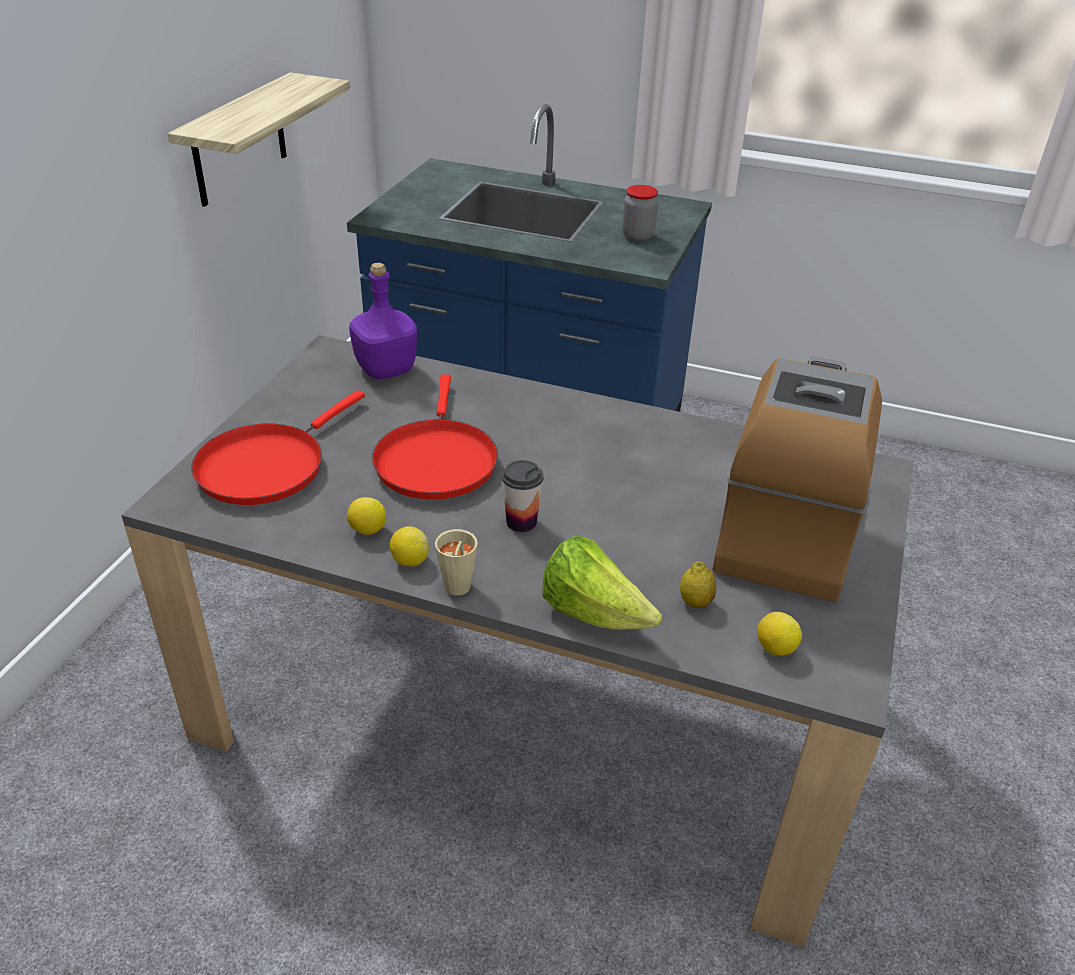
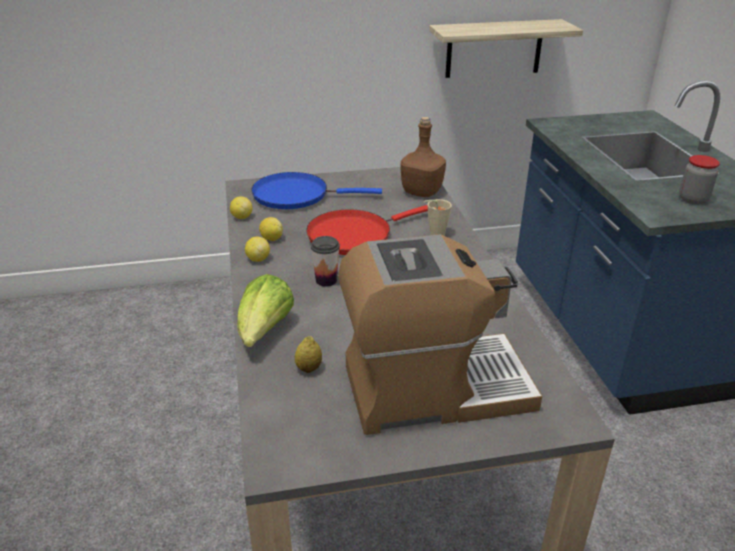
camera: 60 degrees right, 5 degrees down
(266, 466) = (296, 195): red frying pan -> blue frying pan
(385, 369) = (422, 191): purple bottle -> brown bottle
(456, 591) = (245, 281): beige cup -> beige cup (434, 235)
(775, 648) = (290, 417): lemon -> lemon (242, 217)

